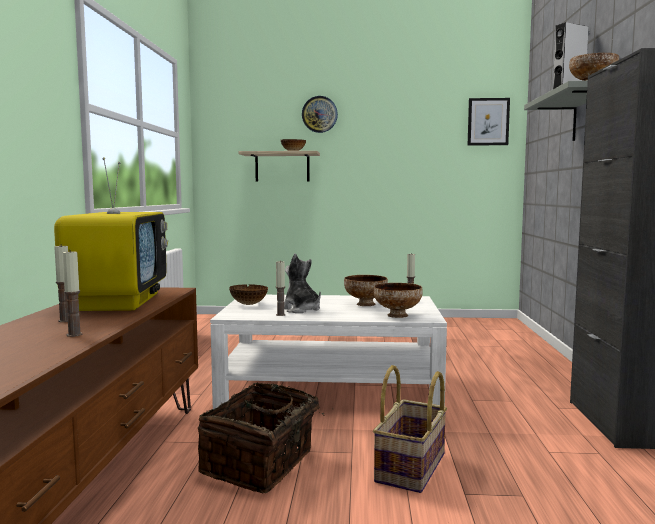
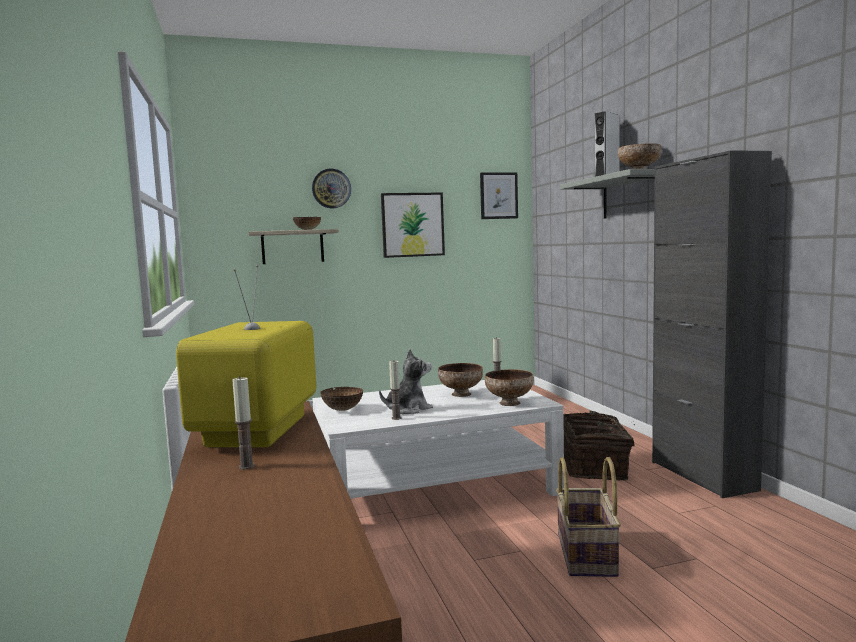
camera: 20 degrees left, 0 degrees up
(74, 334) = (297, 483): candle -> none
(118, 302) = (258, 431): television -> television turned 150 degrees counterclockwise
(261, 463) = (447, 583): basket -> basket (595, 467)
(301, 310) = (408, 409): plush toy -> plush toy turned 120 degrees clockwise
(395, 149) = (412, 225): none -> picture

